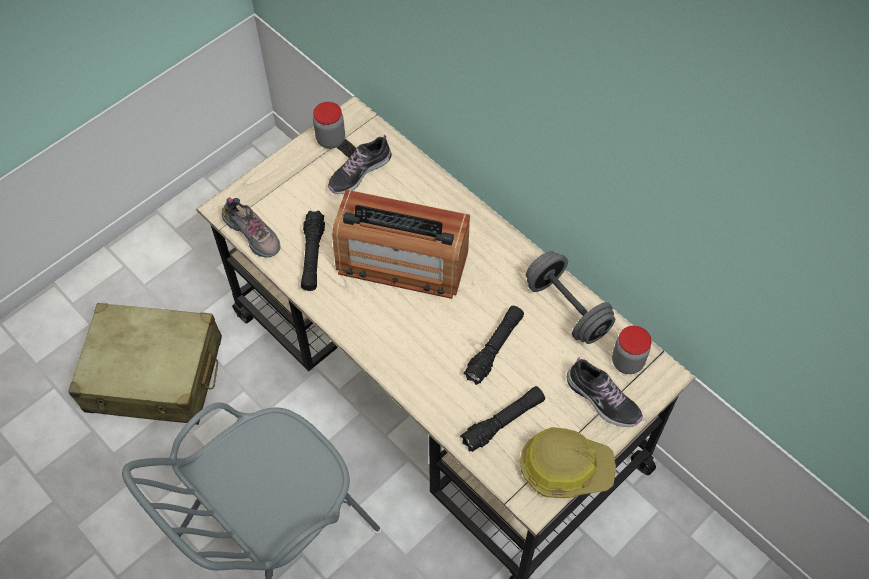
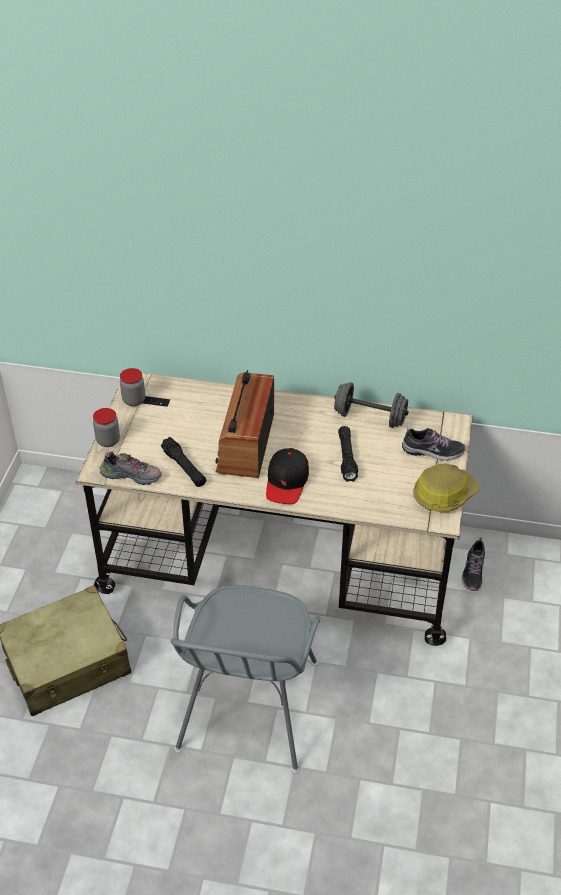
camera: 35 degrees left, 15 degrees down
(359, 172) = (171, 409): shoe -> shoe (473, 571)
(402, 262) = (246, 443): radio -> radio turned 120 degrees clockwise
(403, 340) = (287, 482): none -> black cap
(503, 422) = (387, 491): black flashlight -> none
(627, 362) = (429, 426): jar -> jar (108, 441)

